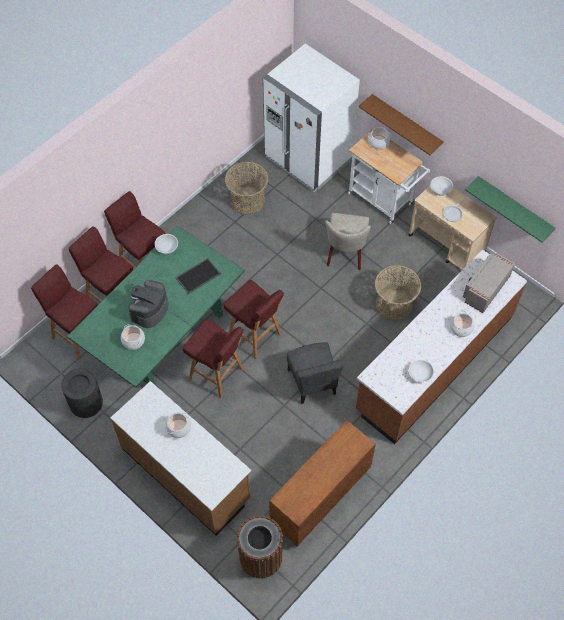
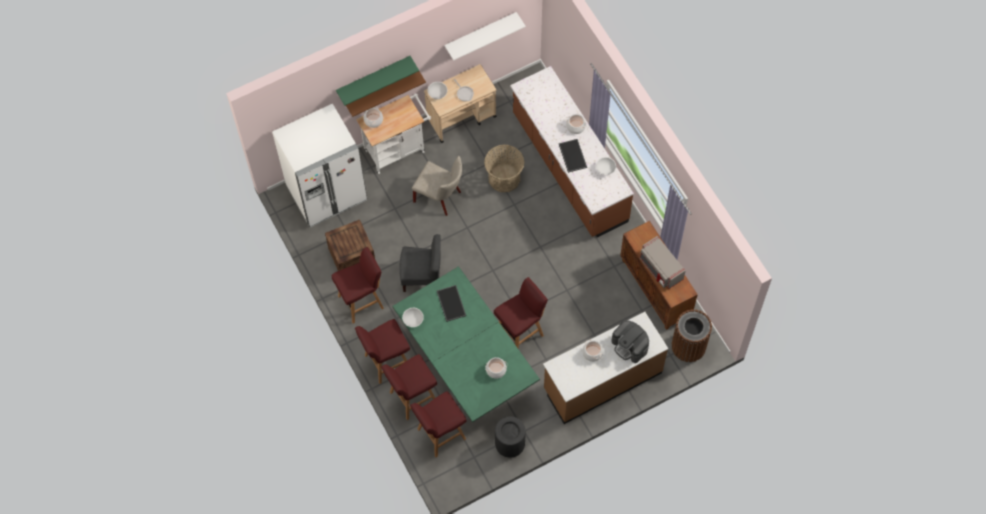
camera: 70 degrees left, 5 degrees up
(149, 310) = (470, 350): coffee machine -> coffee machine (630, 346)
(247, 200) = (352, 257): basket -> crate
(255, 336) = (495, 292): red stool -> red stool (362, 301)
(312, 382) = (553, 262): grey chair -> grey chair (422, 276)
(422, 335) = (572, 155): none -> tray
(484, 289) = (547, 97): grey microwave -> grey microwave (660, 268)
(512, 181) = (480, 33): none -> white shelf
(514, 207) = (488, 45): green shelf -> green shelf (373, 77)

